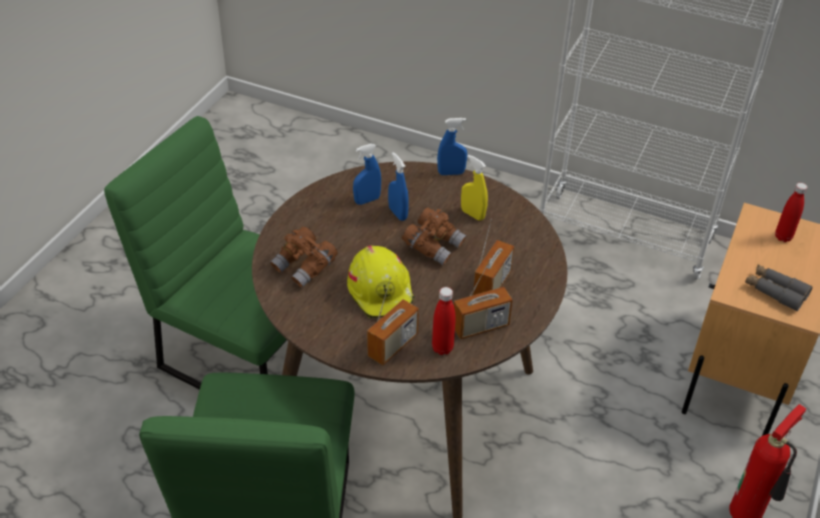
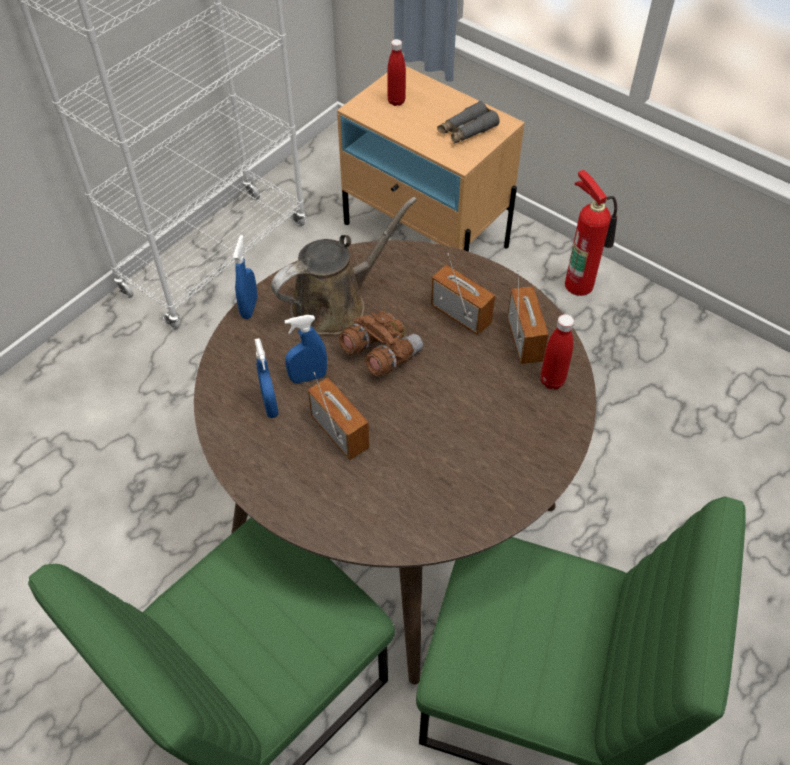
camera: 75 degrees left, 10 degrees up
(305, 267) = (381, 497): brown binoculars -> none
(381, 291) = (446, 421): yellow hard hat -> none
(392, 345) = (540, 427): radio -> radio (340, 432)
(472, 214) = (335, 304): yellow spray bottle -> brown watering can

